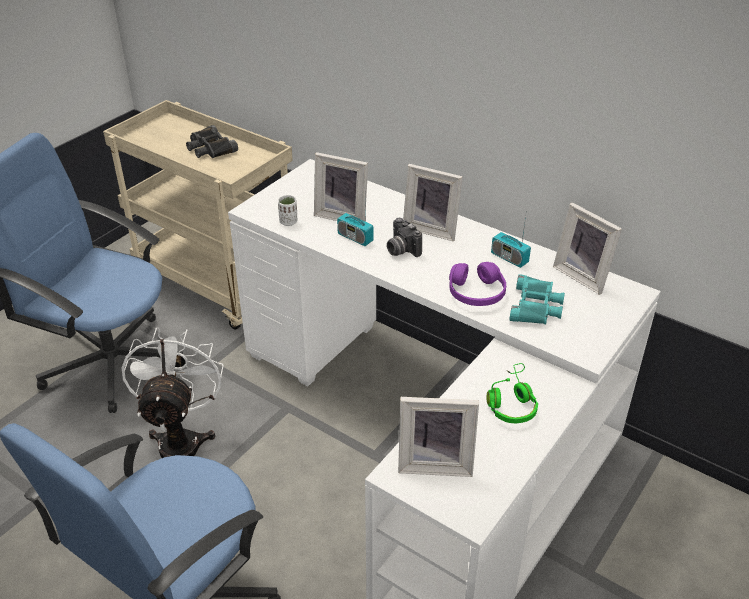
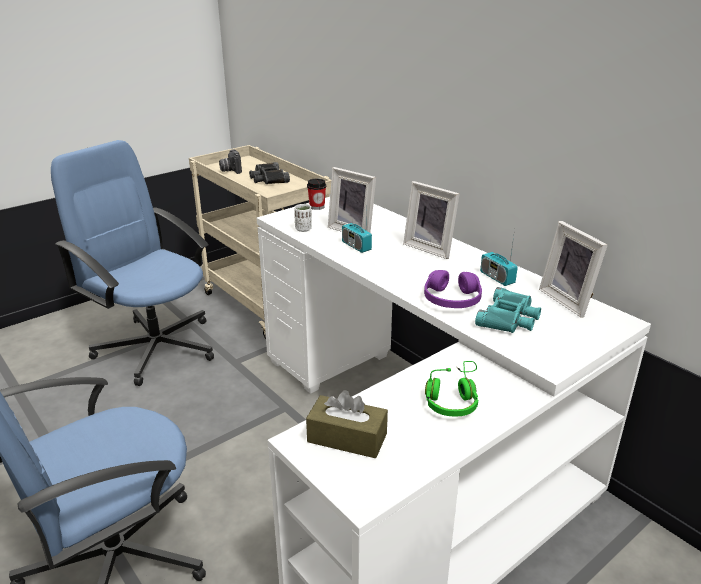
camera: 15 degrees right, 10 degrees down
(181, 440) = (183, 417): white fan -> none
(288, 186) = (317, 207): none -> cup
(401, 250) = (394, 259): camera -> camera (230, 170)
(435, 462) = (347, 438): picture frame -> brown tissue box

